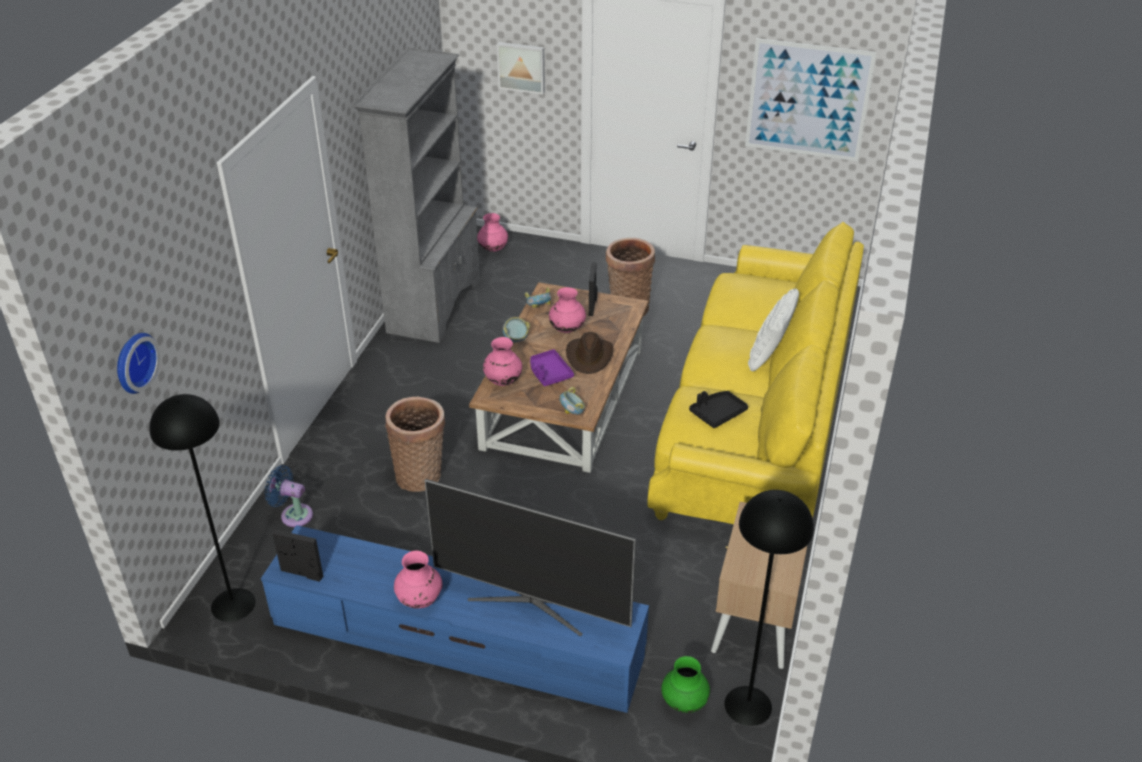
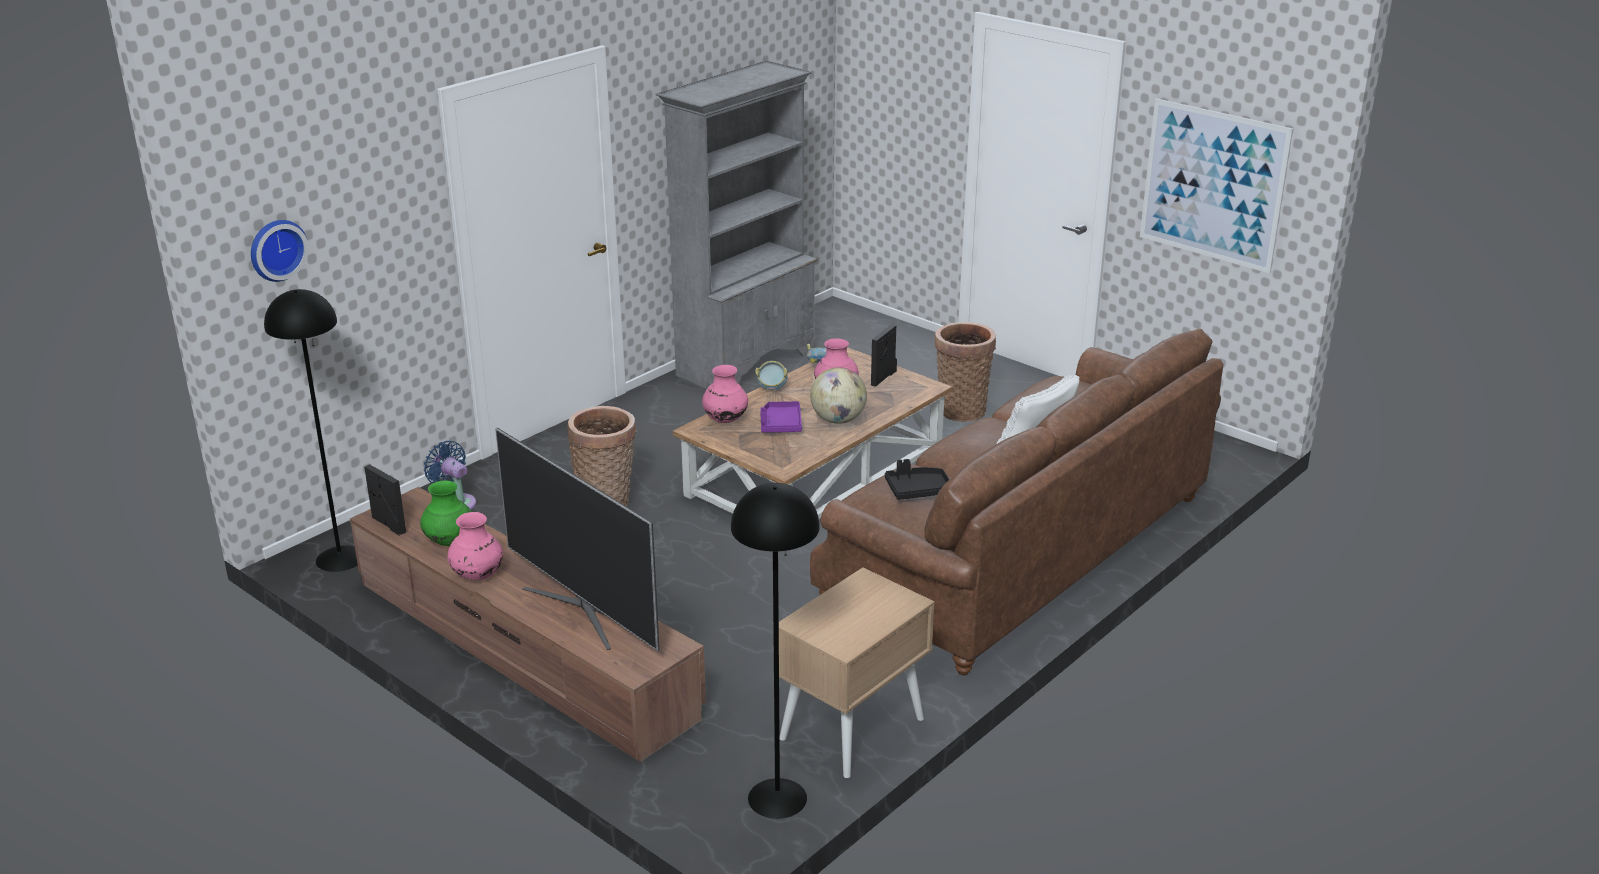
camera: 25 degrees right, 10 degrees down
(457, 640) = (522, 647): blue tv stand -> brown tv stand
(493, 249) = (853, 327): pink vase -> none
(522, 67) = (909, 111): picture -> none
(572, 413) = (773, 463): bowl -> none
(589, 356) = (838, 420): brown hat -> globe
(684, 703) = (709, 773): green vase -> green vase (450, 542)
(755, 423) = (1018, 548): yellow sofa -> brown sofa

